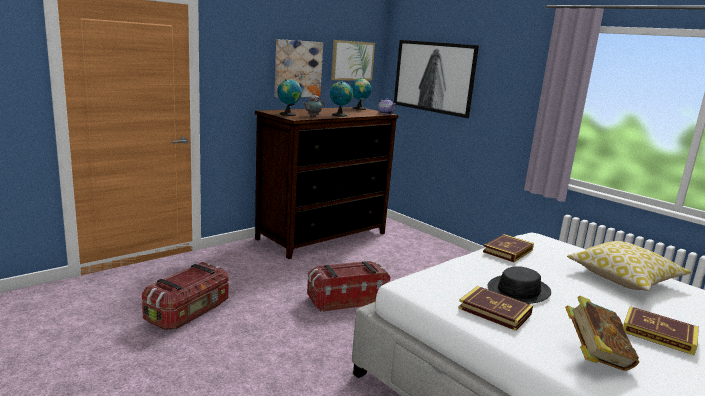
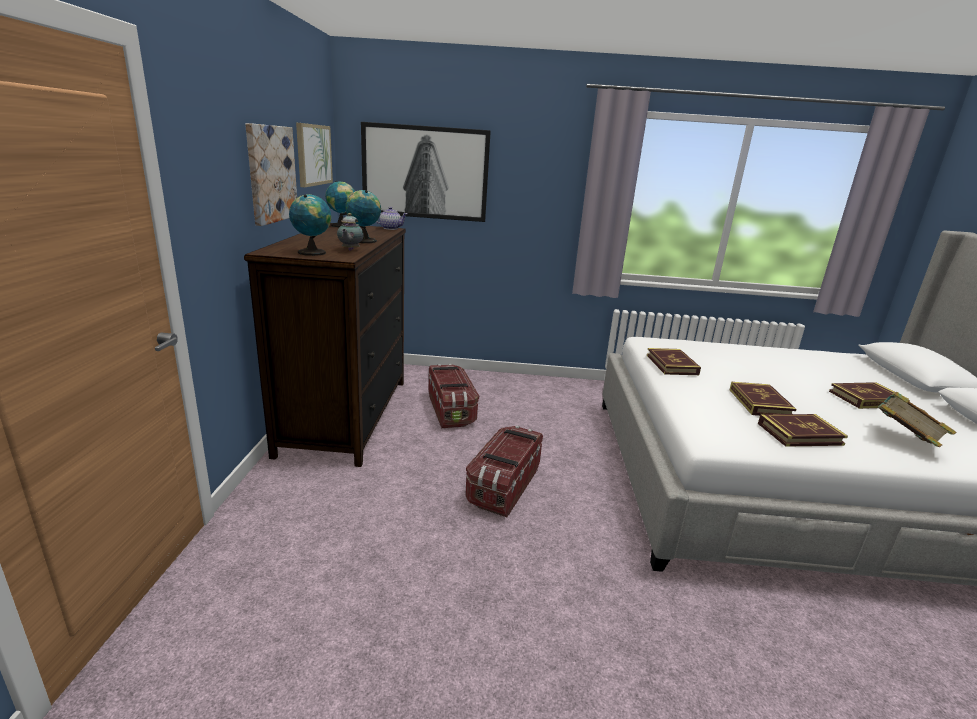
camera: 45 degrees left, 5 degrees up
(189, 312) = (375, 627): storage box -> storage box (451, 410)
(519, 290) = (759, 403): black hat -> book
(624, 278) = (759, 358): pillow -> none

